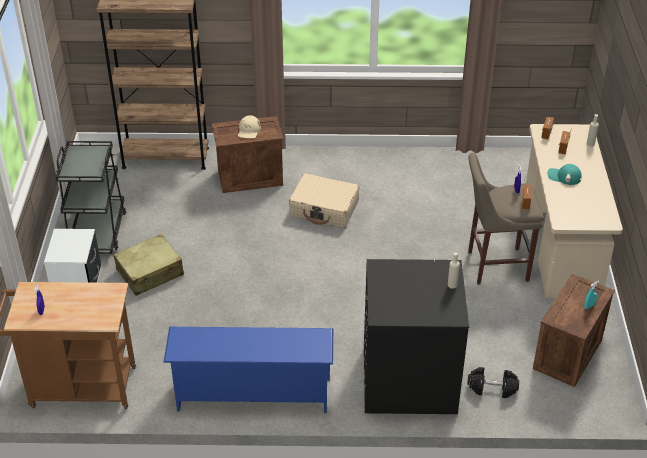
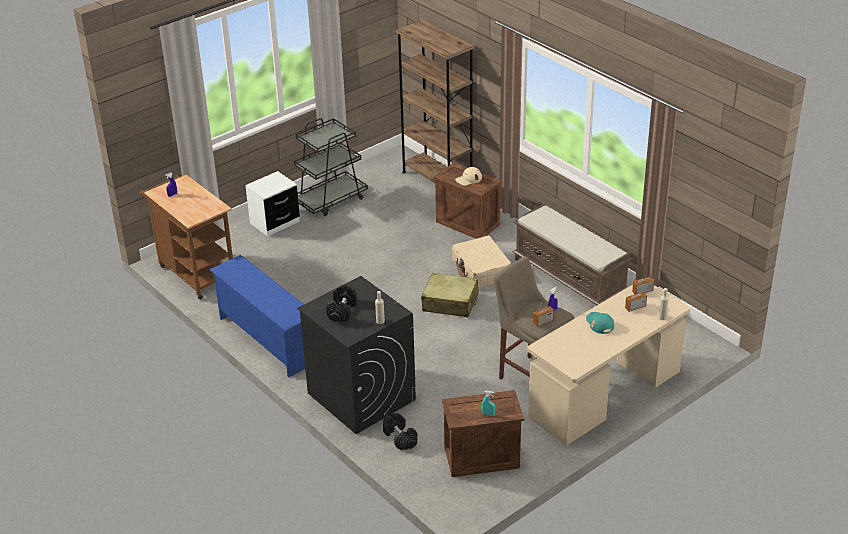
camera: 50 degrees right, 5 degrees down
(150, 272) = (322, 240): beige suitcase -> beige suitcase (450, 303)
(395, 170) = (570, 277): none -> brown bench
(408, 299) = (342, 310): none -> black dumbbell

